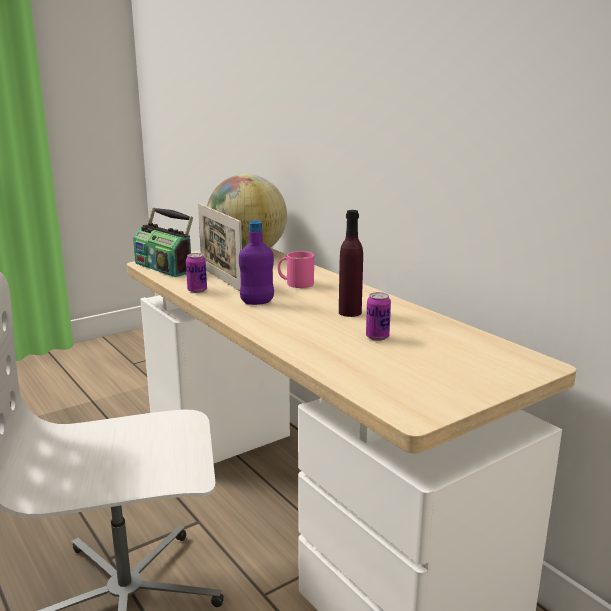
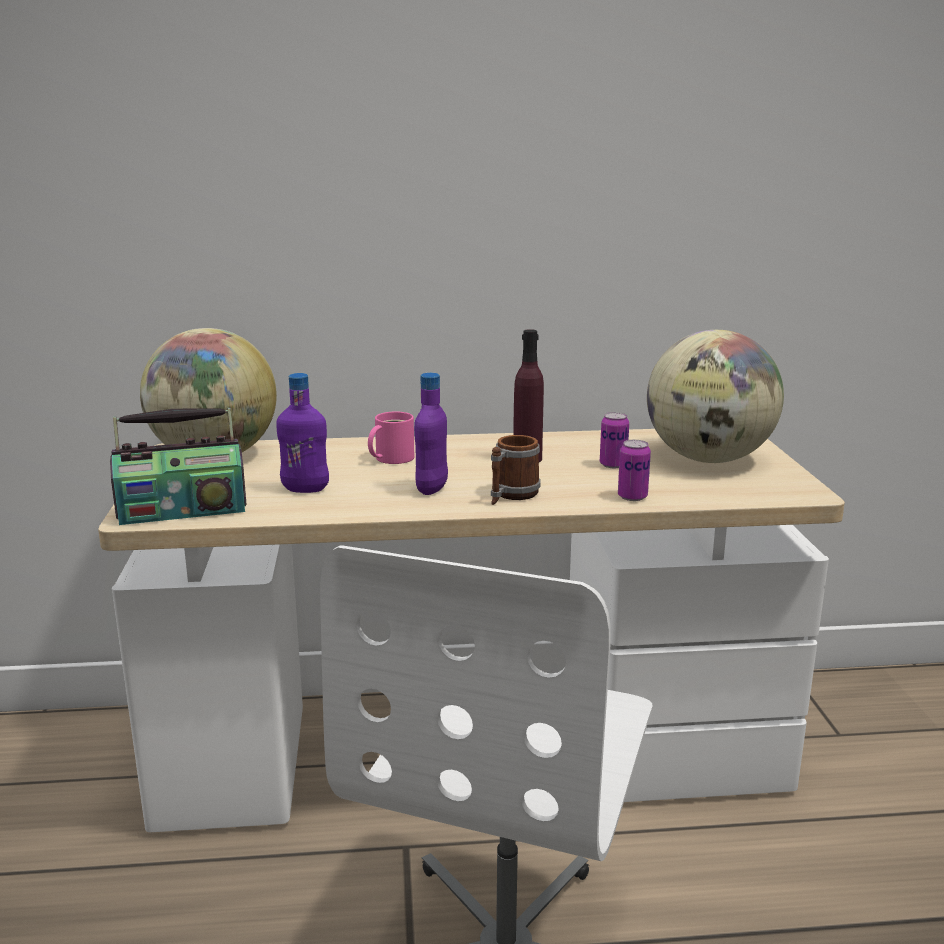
camera: 60 degrees left, 0 degrees up
(197, 290) = (331, 509): can -> can (632, 497)
(221, 279) = (305, 489): picture frame -> purple bottle
(271, 322) = (511, 495): none -> mug
(445, 365) = (708, 459): none -> globe

